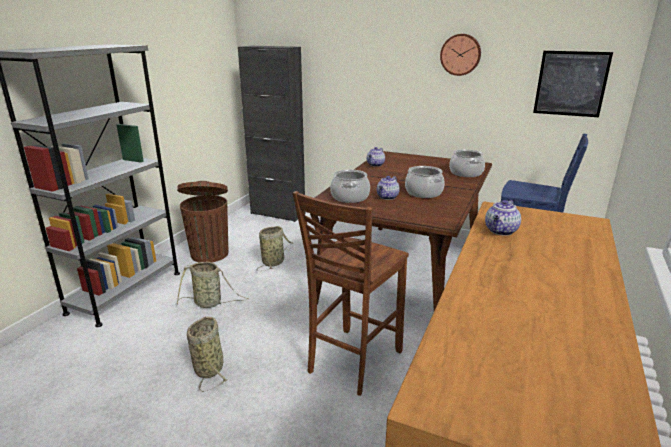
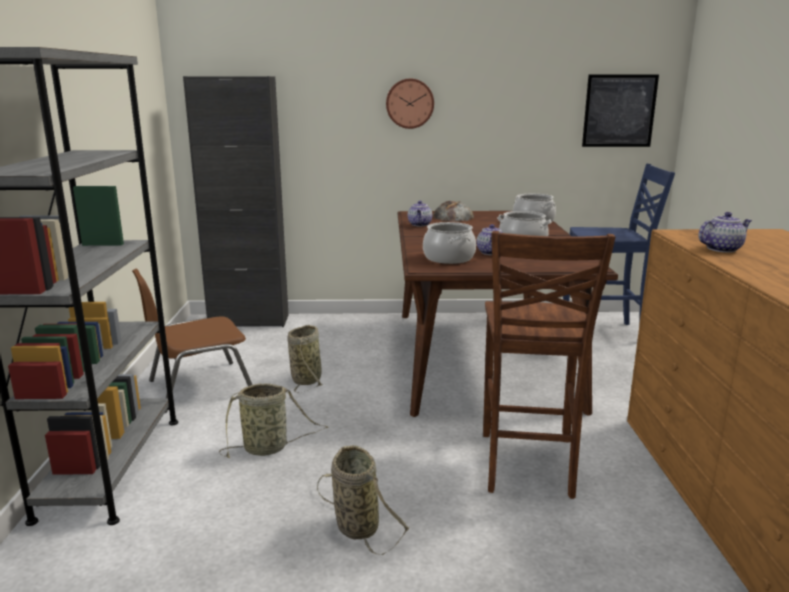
camera: 25 degrees left, 5 degrees down
(210, 253) = (198, 387): brown trash can -> brown chair
(411, 160) = (453, 216): none -> bread
(460, 54) = (495, 81): wall clock -> wall clock (409, 103)
(501, 231) = (722, 249): teapot -> teapot turned 120 degrees counterclockwise

